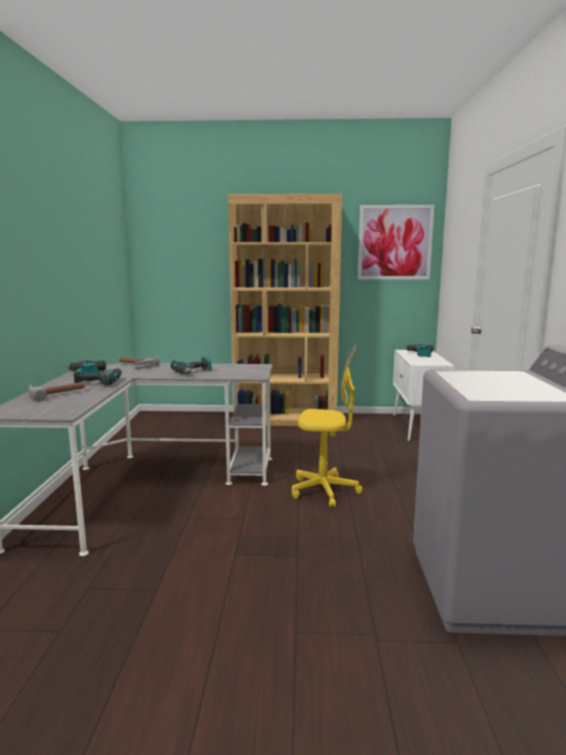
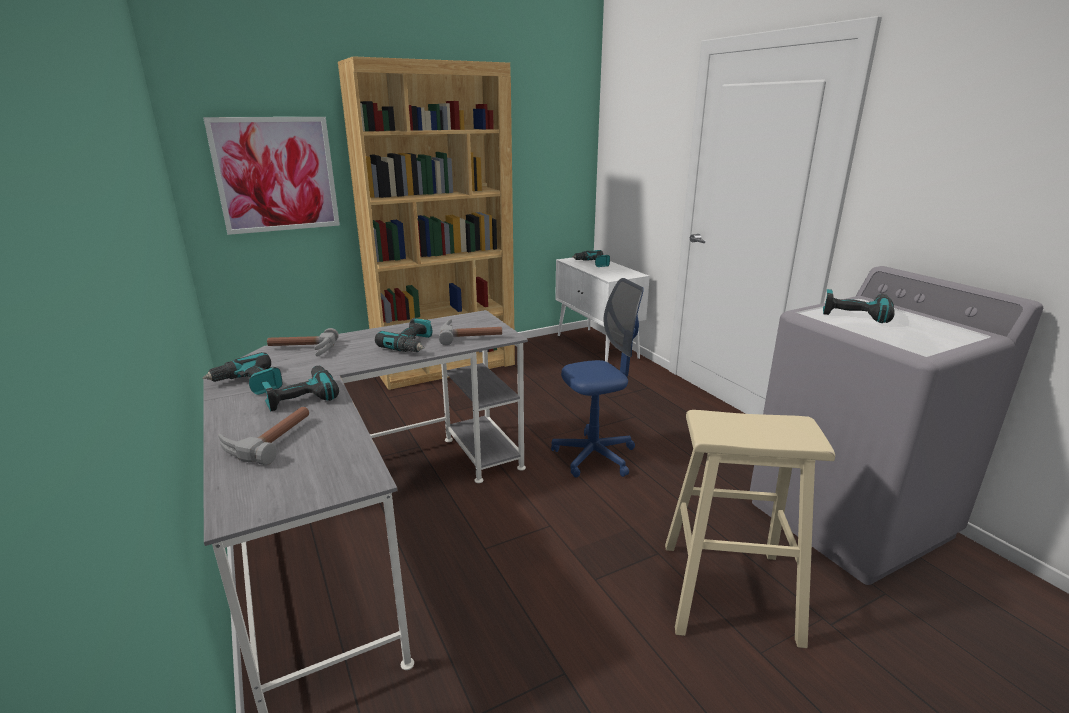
camera: 30 degrees left, 10 degrees up
(235, 373) = (471, 336): none -> hammer
(319, 592) = (728, 591): none -> beige stool
(324, 491) = (594, 456): yellow office chair -> blue office chair
(395, 242) = (550, 126): picture -> picture (276, 175)
(485, 376) = (856, 314): none -> power drill

